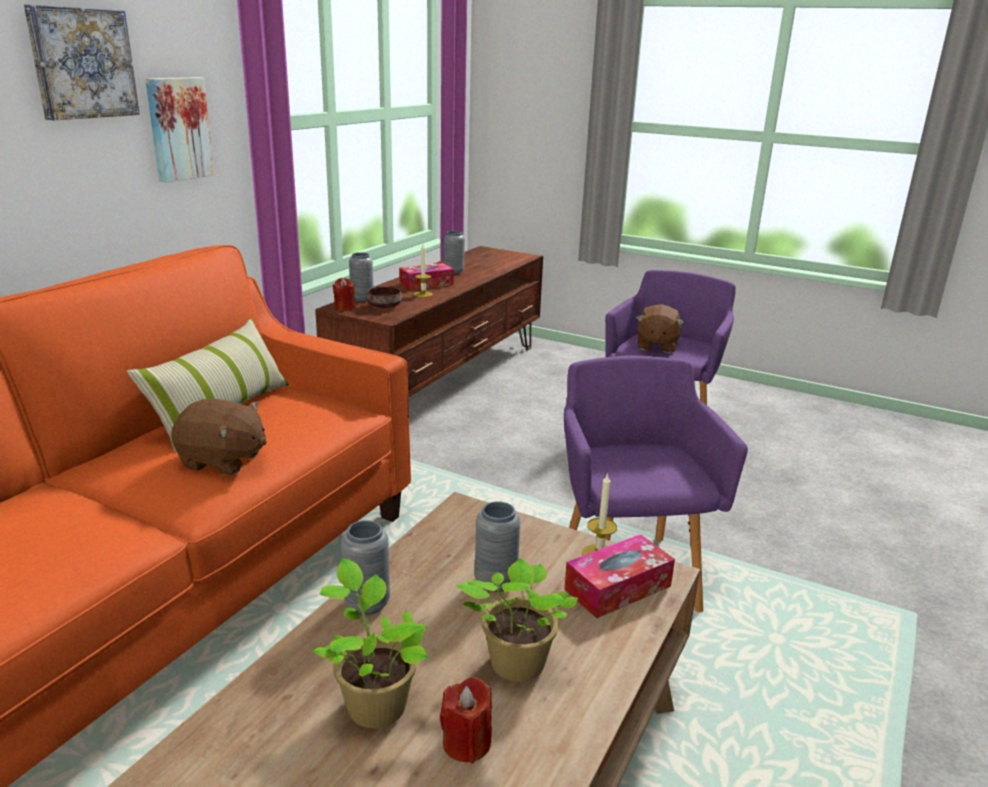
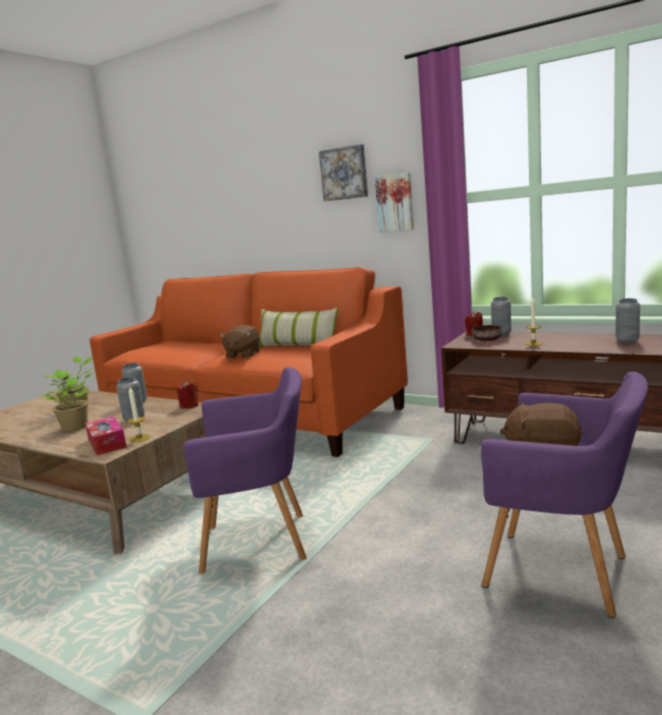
camera: 95 degrees right, 10 degrees down
(426, 284) = (568, 340): tissue box -> none
(466, 743) = (43, 423): red candle -> red candle (189, 406)

